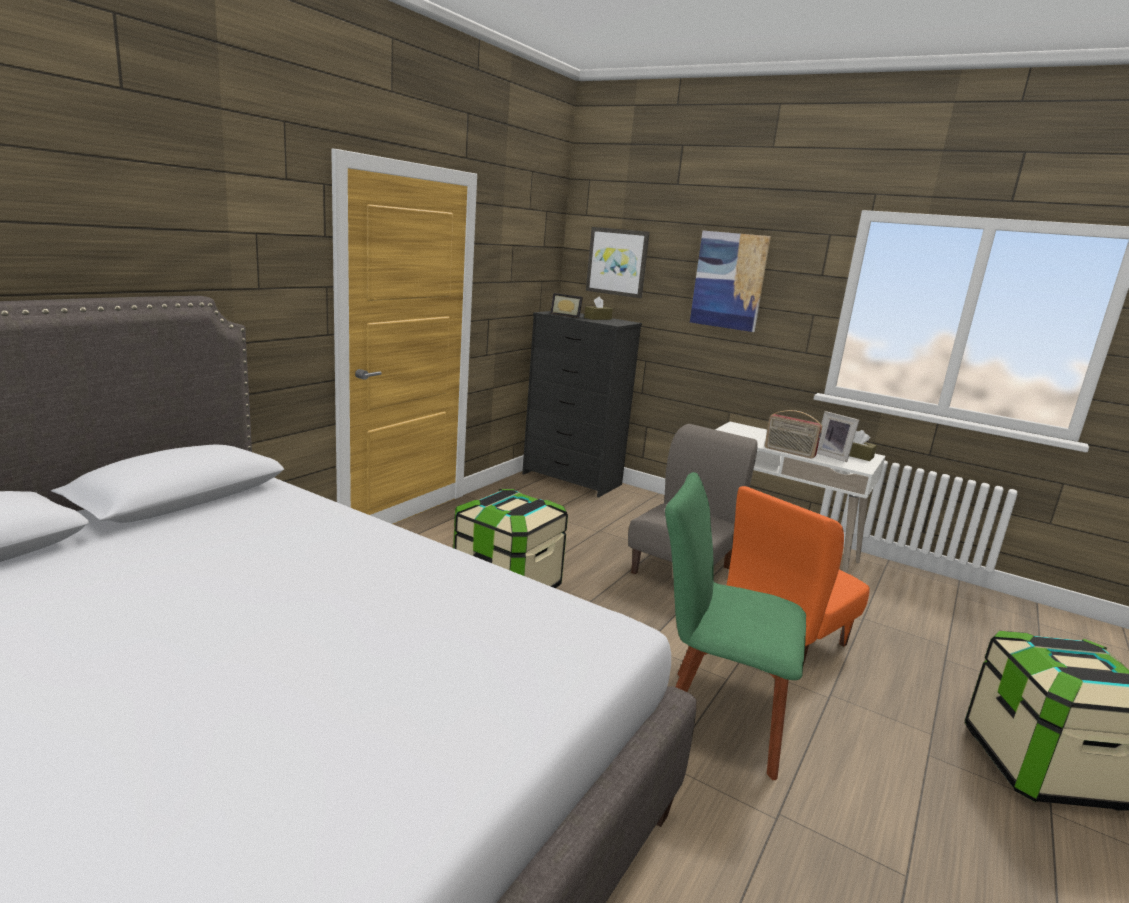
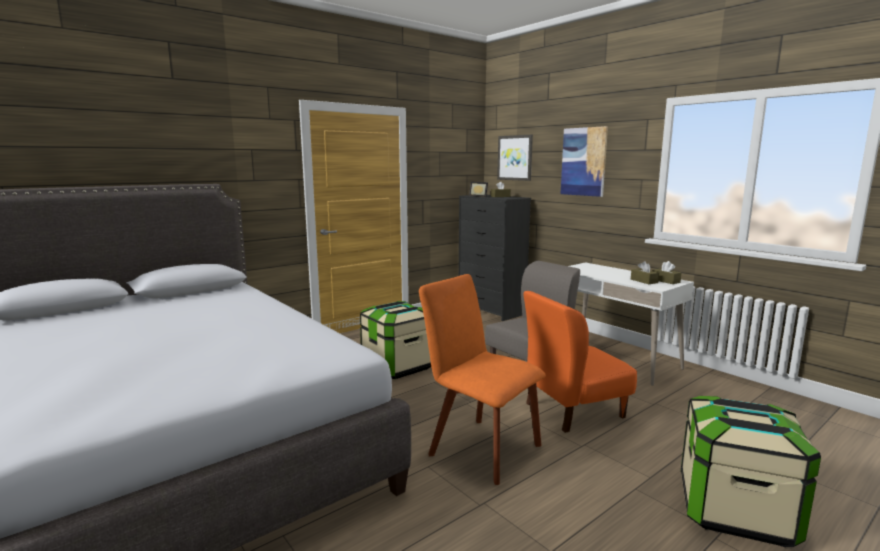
camera: 20 degrees right, 5 degrees down
(713, 719) = (480, 447): green chair -> orange chair
(789, 452) = (608, 278): radio -> none
(832, 456) = (644, 281): picture frame -> brown tissue box

